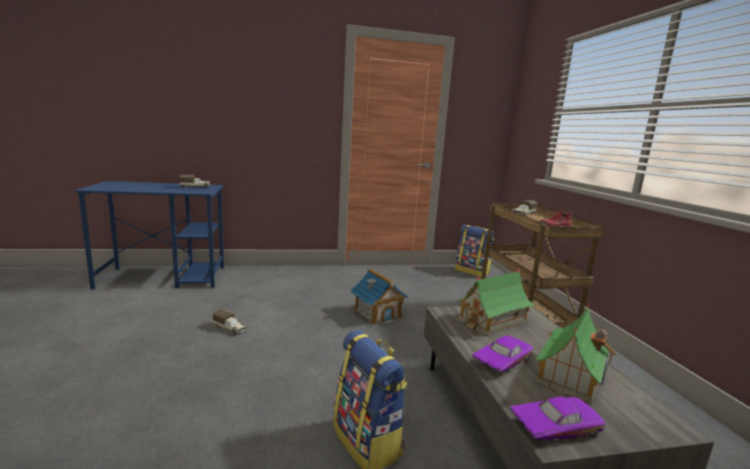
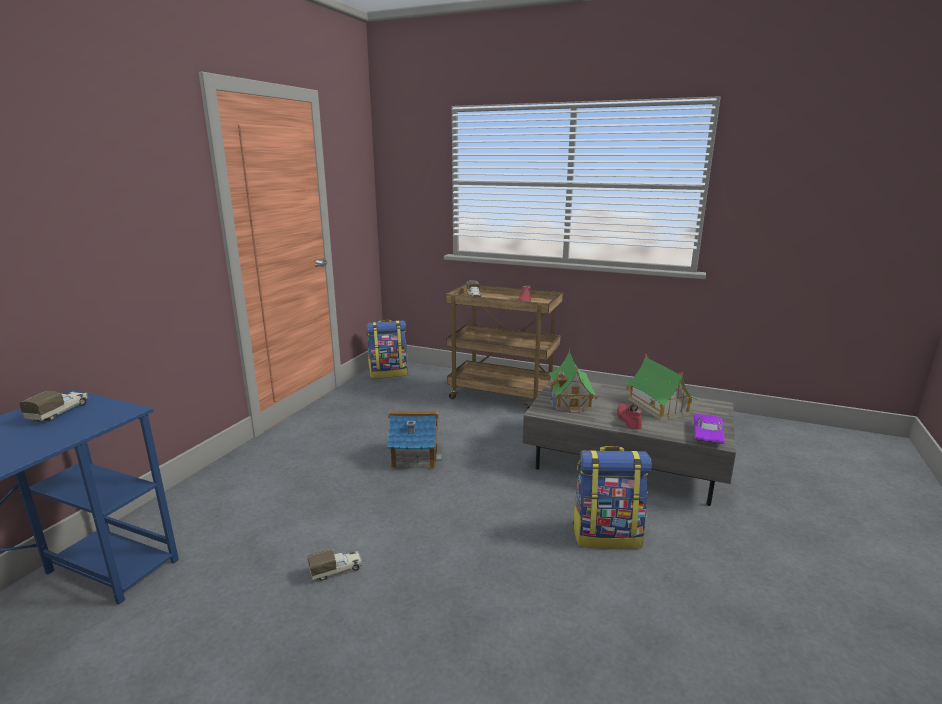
camera: 55 degrees left, 5 degrees up
(500, 359) = (628, 420): purple toy car -> red shoe

